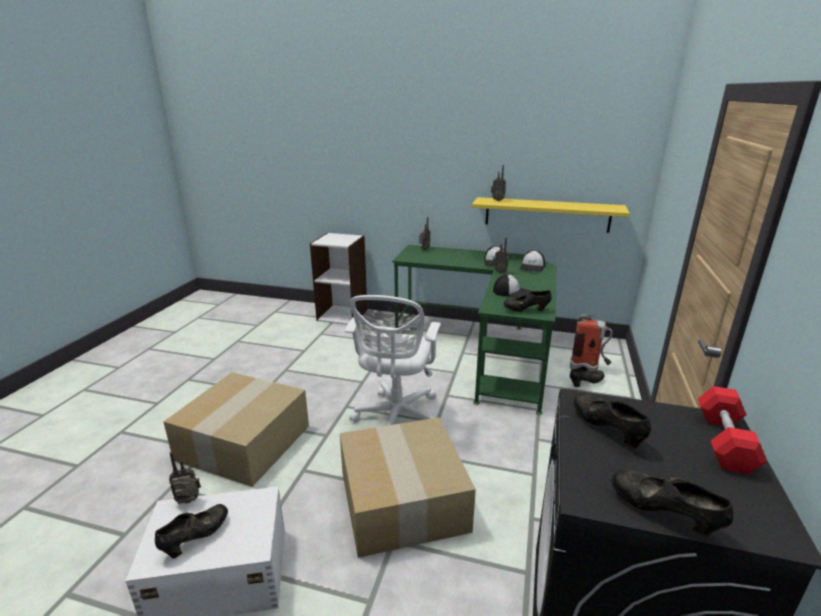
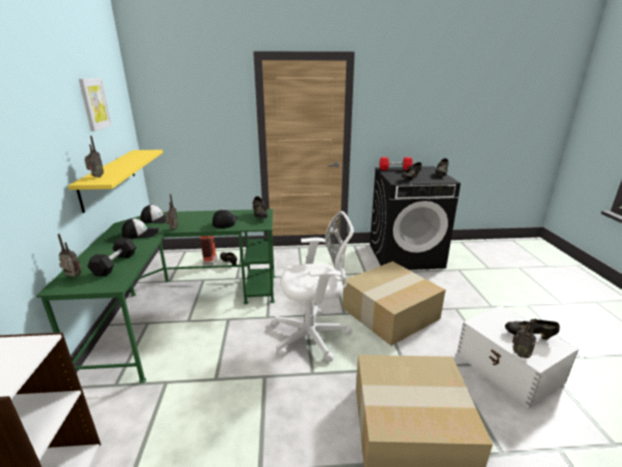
camera: 110 degrees left, 0 degrees up
(436, 257) = (115, 264): none -> black dumbbell
(561, 141) = (94, 103): none -> picture

